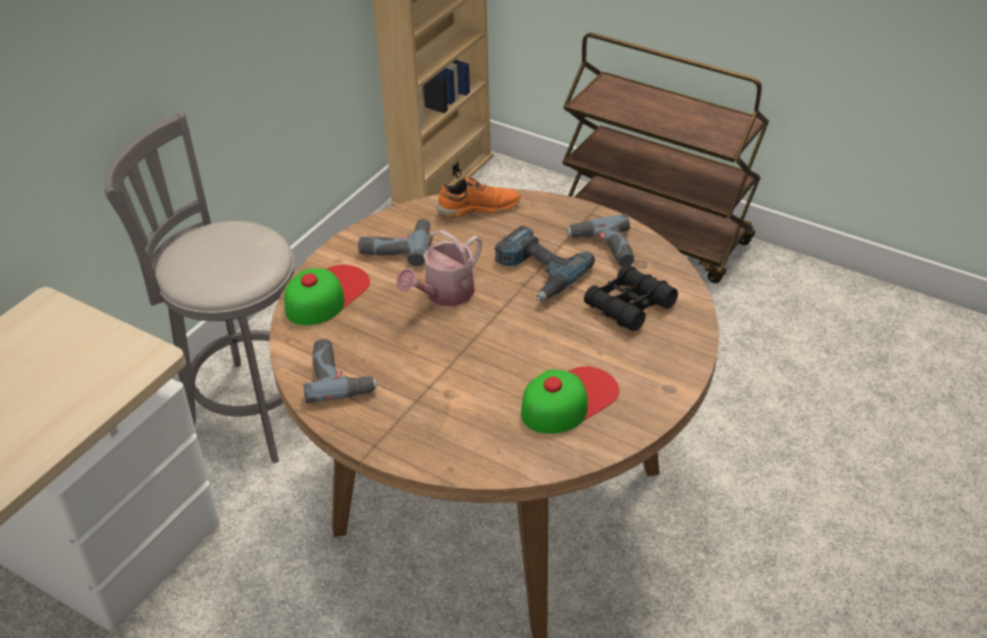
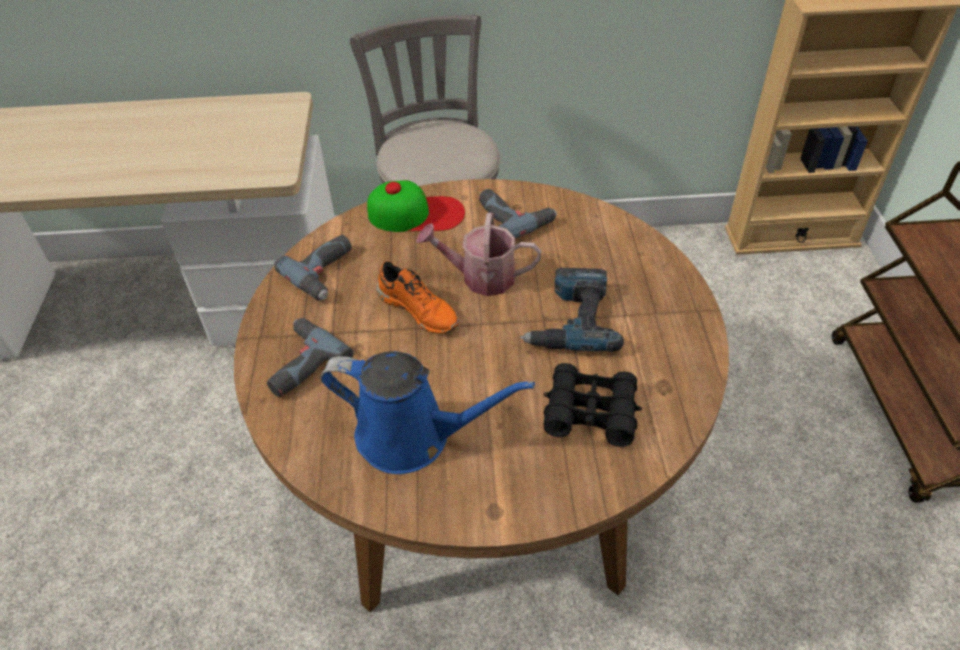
camera: 55 degrees right, 5 degrees up
(478, 207) = (618, 235): orange shoe -> orange shoe (419, 309)
(569, 400) = (412, 436): cap -> blue watering can
(603, 249) = (655, 347): power drill -> power drill (299, 363)

